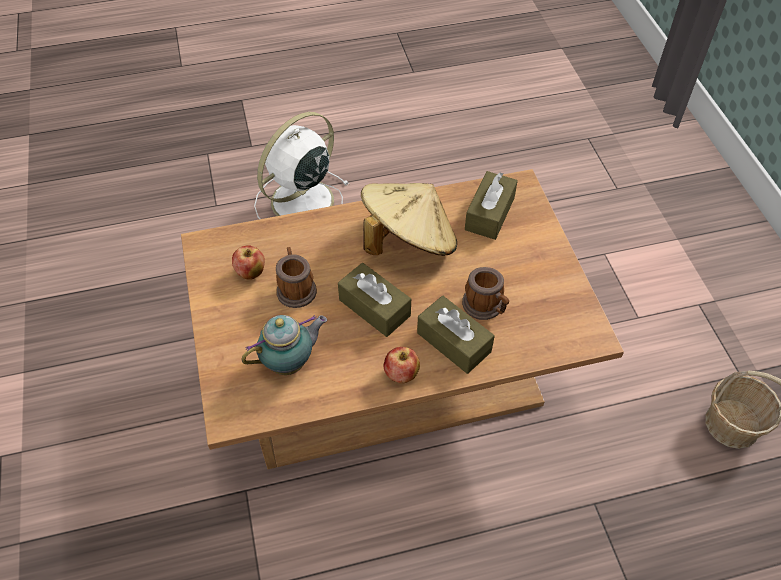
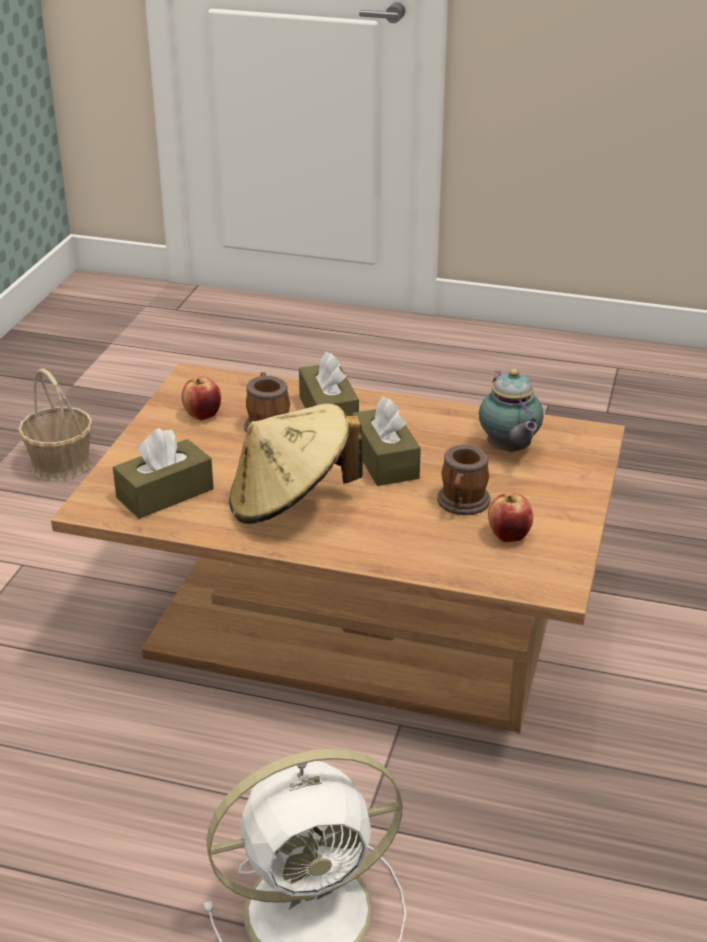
camera: 150 degrees left, 20 degrees down
(290, 362) = (509, 450): teapot -> teapot turned 105 degrees counterclockwise
(401, 375) = (402, 409): apple -> apple (203, 415)

